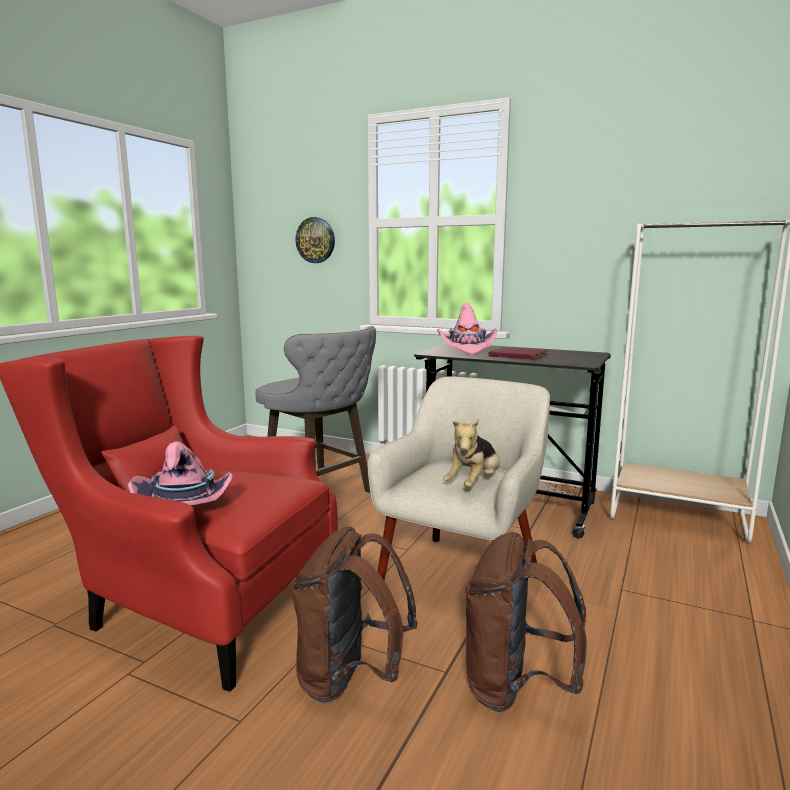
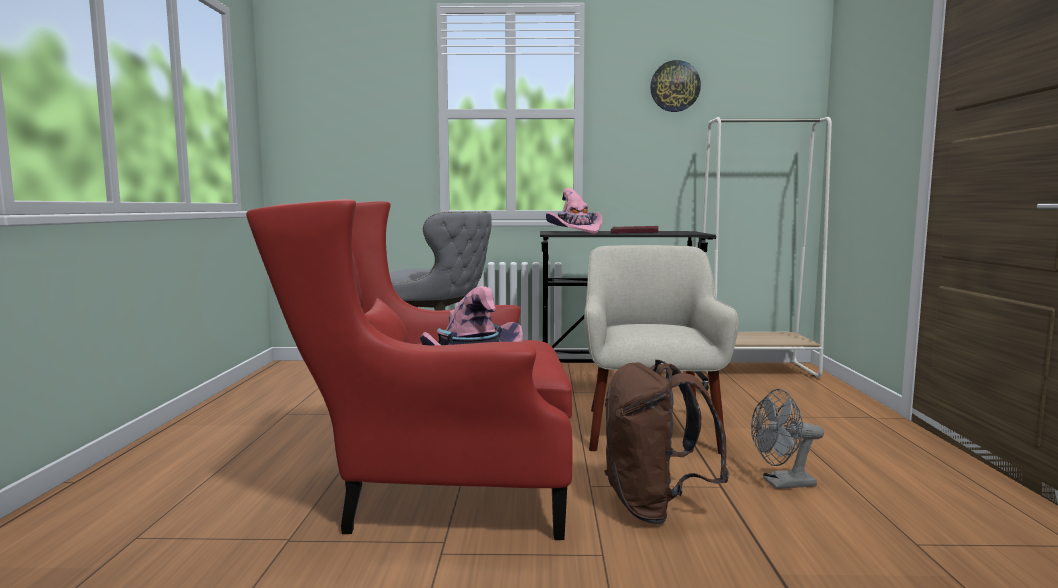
camera: 25 degrees left, 5 degrees down
(315, 240) = (372, 130): wall clock -> wall clock (675, 86)
(474, 484) = (673, 331): plush toy -> none
(516, 688) = (782, 484): brown backpack -> grey fan

